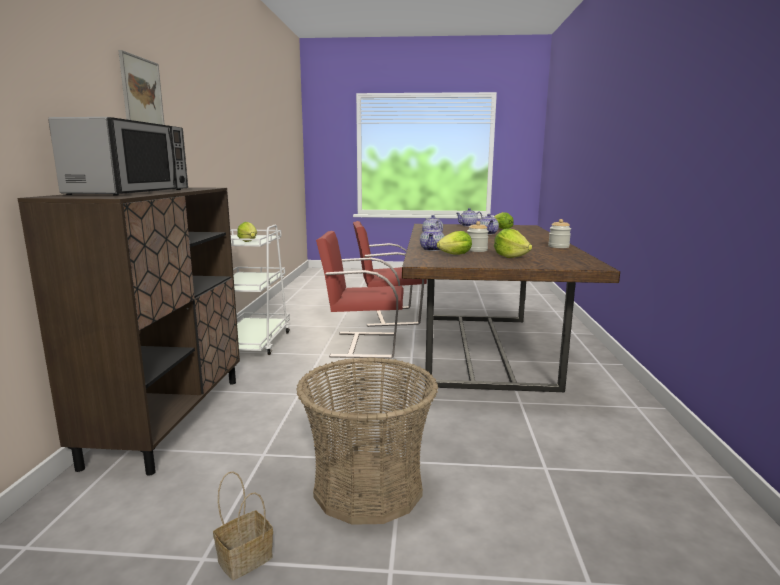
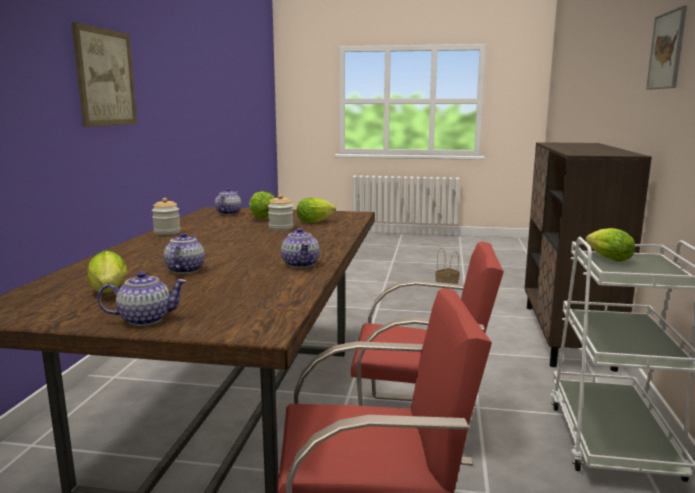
camera: 175 degrees left, 0 degrees up
(132, 192) = (584, 147): microwave -> none
(368, 487) = (397, 300): basket -> none
(432, 249) = (332, 229): teapot -> teapot (228, 213)
(689, 113) = (106, 77): none -> picture

